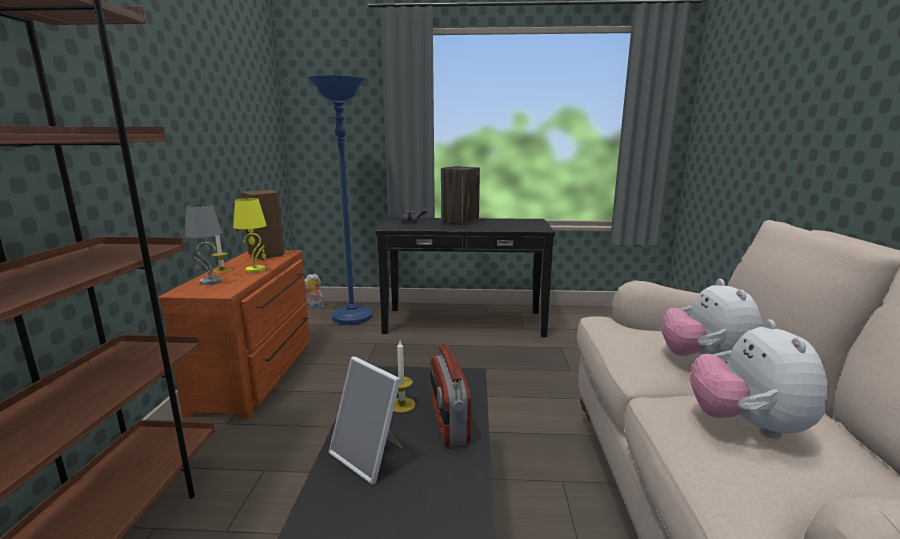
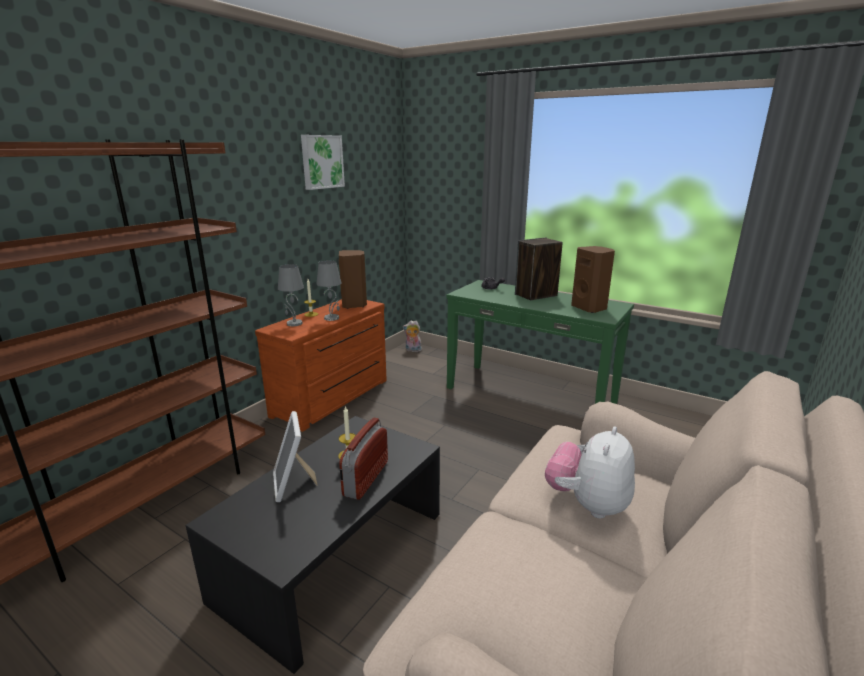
camera: 30 degrees right, 5 degrees up
(210, 81) = (321, 162): none -> picture
(256, 270) = (332, 318): yellow table lamp -> grey table lamp
(352, 318) = (435, 367): blue floor lamp -> none
(464, 322) = (529, 394): black console table -> green console table
(518, 224) = (590, 308): none -> brown speaker
(747, 426) = (528, 567): plush toy -> none

